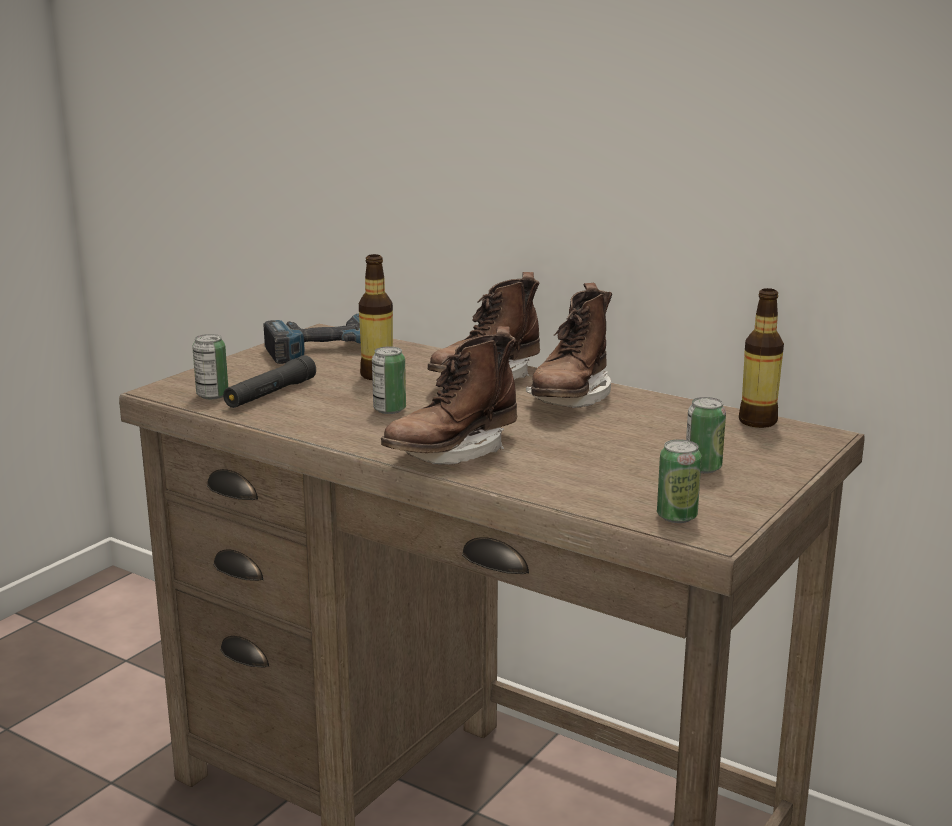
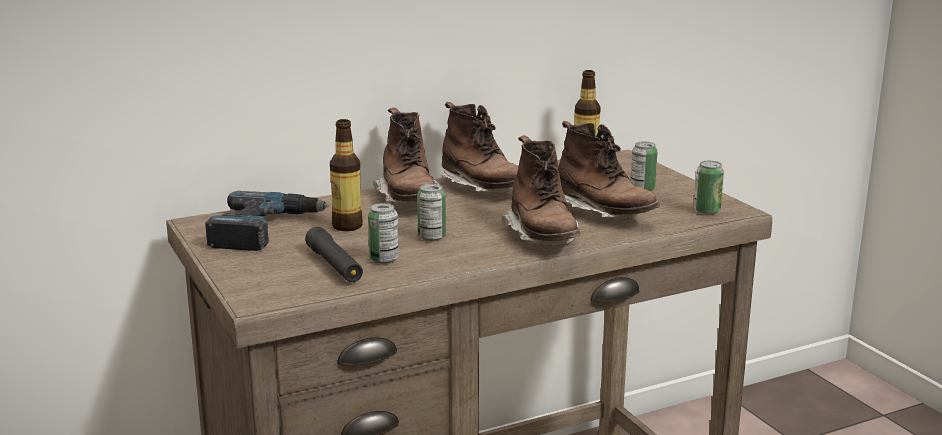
camera: 60 degrees left, 0 degrees up
(212, 395) = (304, 285): can -> can (384, 259)
(575, 465) = (604, 213): none -> brown boot

